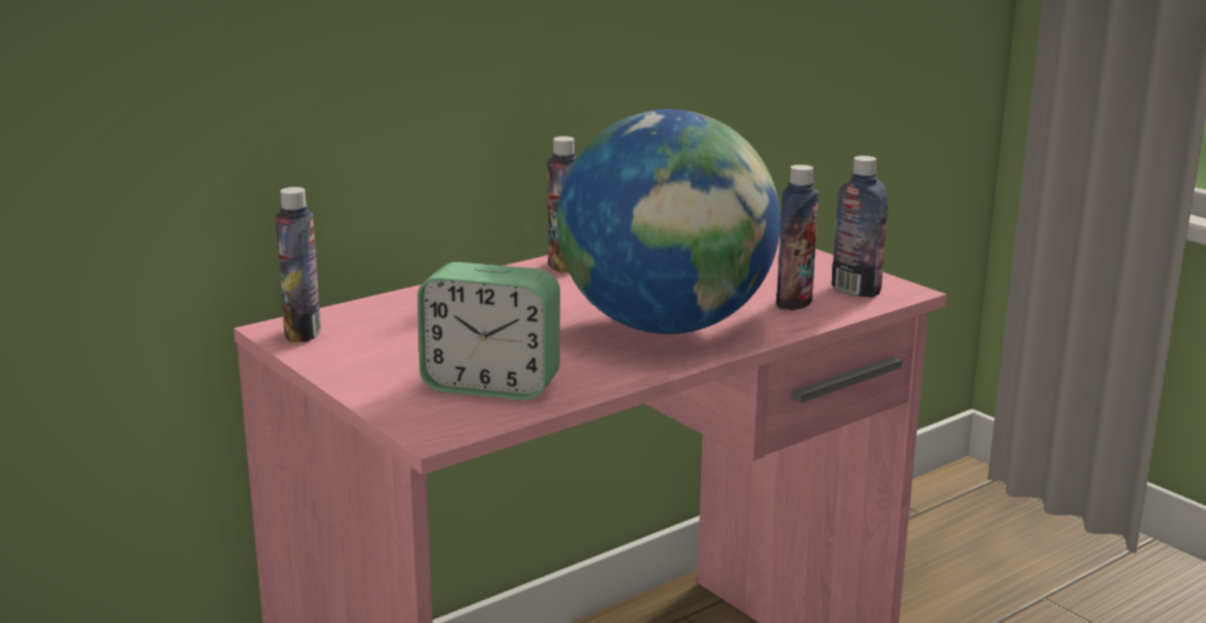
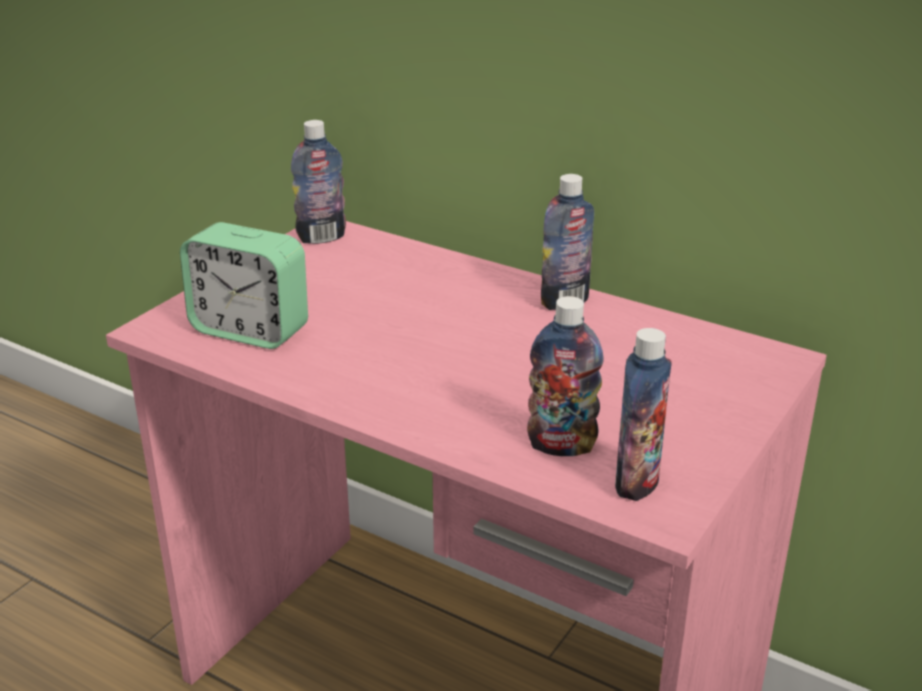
camera: 70 degrees right, 10 degrees up
(491, 385) = (250, 330): alarm clock -> alarm clock turned 60 degrees counterclockwise
(666, 326) = (434, 383): globe -> none

